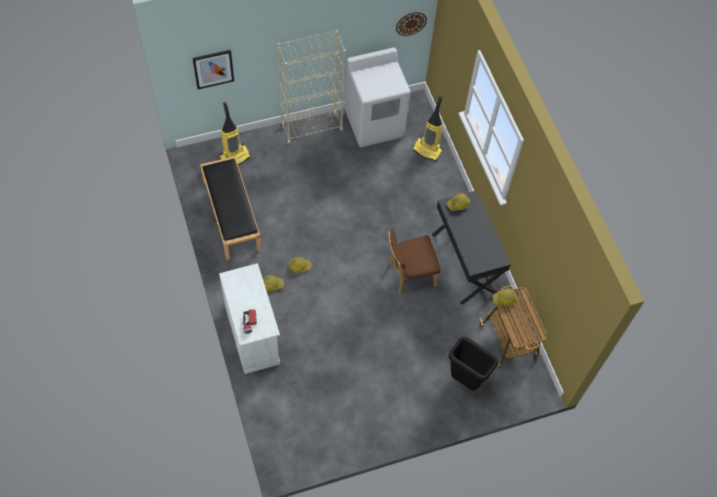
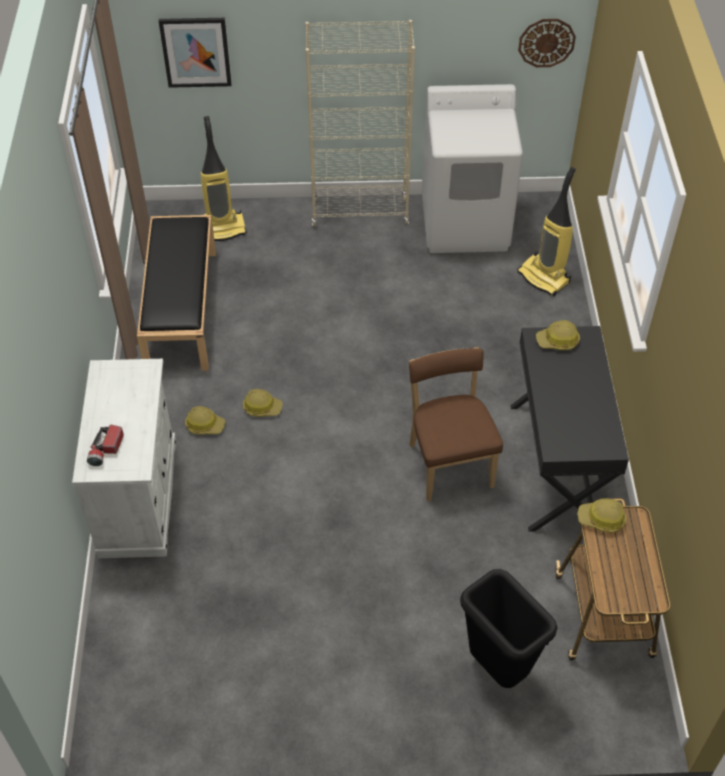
camera: 20 degrees right, 10 degrees down
(409, 275) = (449, 462): brown chair -> brown chair turned 75 degrees clockwise

